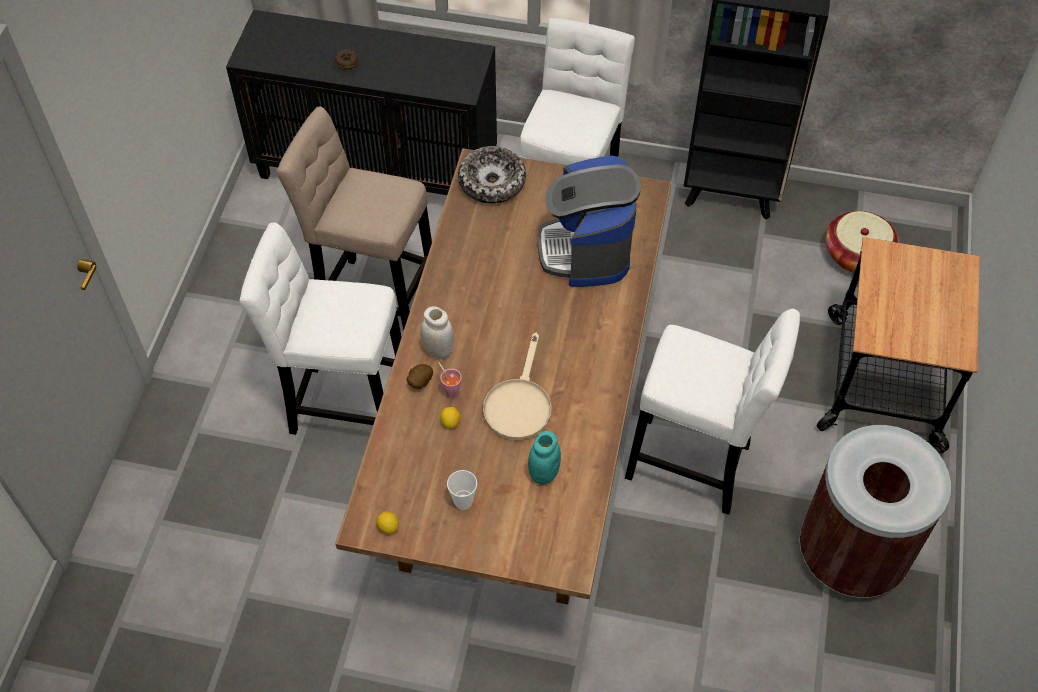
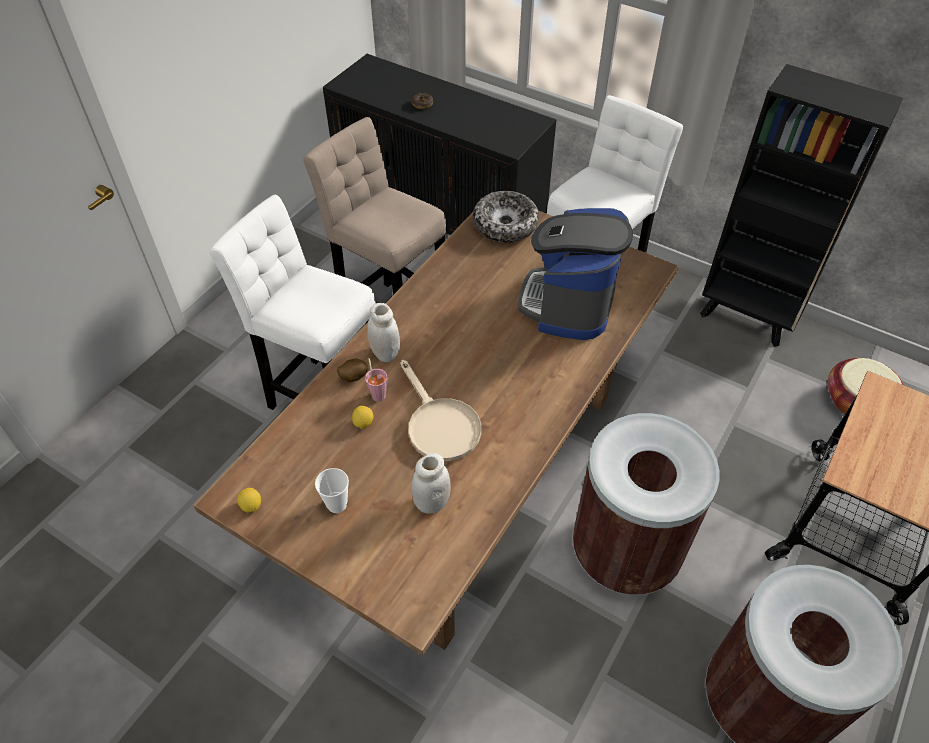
camera: 20 degrees right, 5 degrees down
(519, 403) = (439, 424): beige frying pan -> beige frying pan turned 60 degrees counterclockwise
(543, 473) = (431, 502): turquoise jar -> white jar
(695, 466) = (625, 553): white stool -> brown trash can

